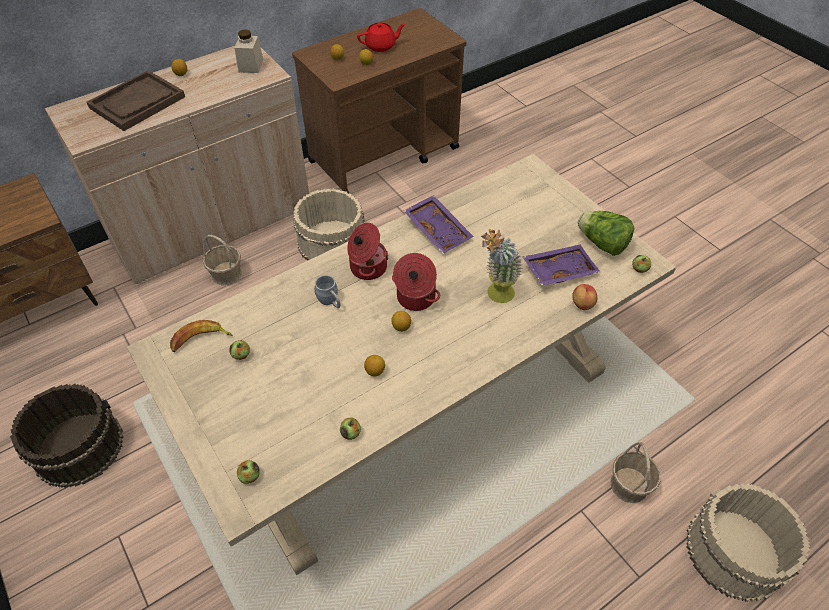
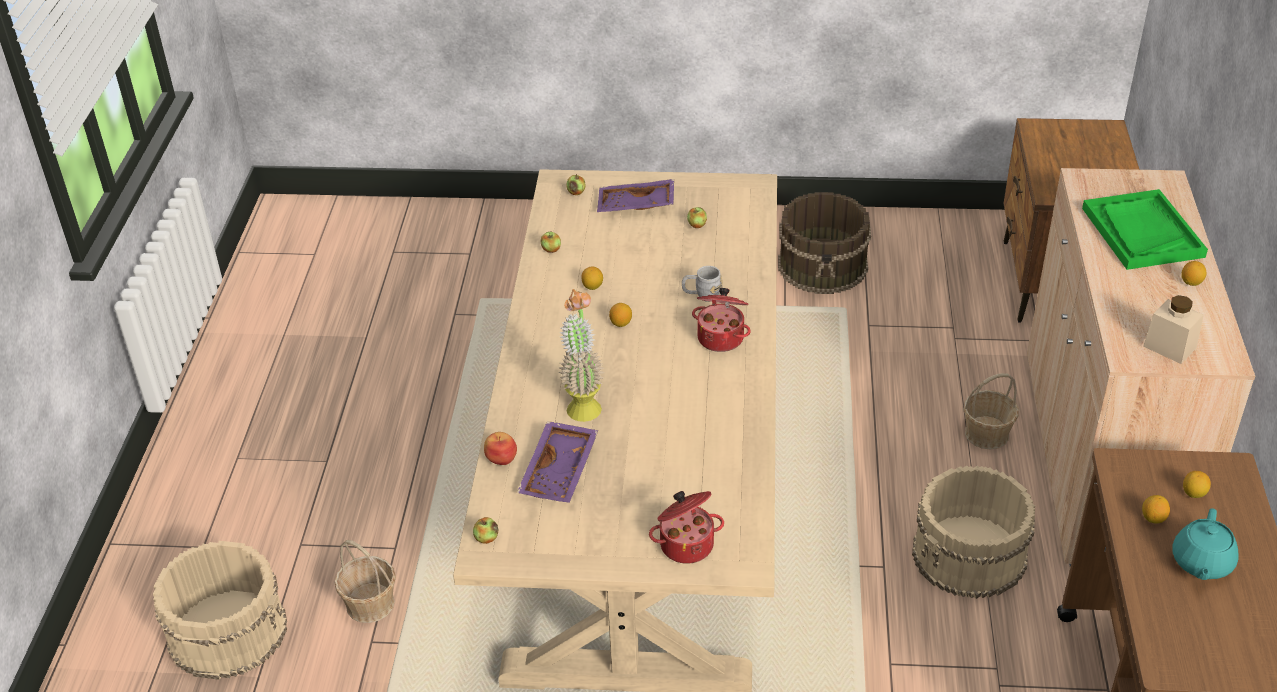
camera: 130 degrees right, 10 degrees down
(137, 102) = (1142, 232): brown tray -> green tray
(200, 340) = (740, 210): banana -> none
(381, 46) = (1201, 563): red teapot -> turquoise teapot
(415, 298) = (645, 349): cooking pot -> cooking pot (686, 544)
(439, 230) = (720, 415): purple tray -> purple tray (636, 206)
(602, 244) = (554, 534): lettuce -> none

